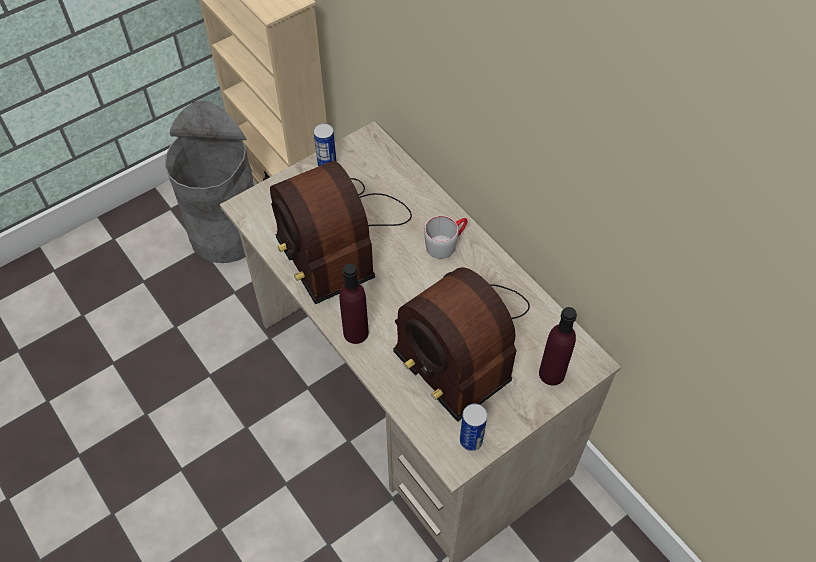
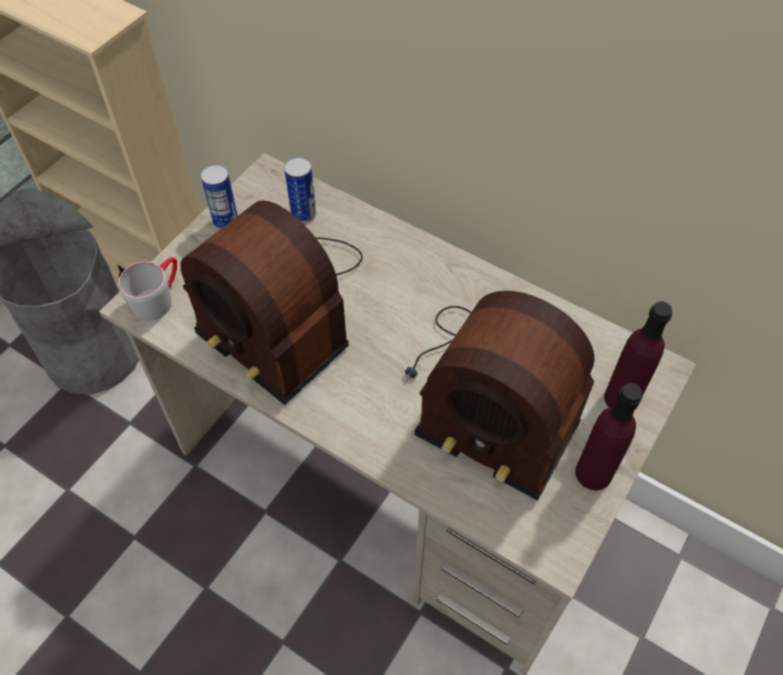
camera: 20 degrees left, 0 degrees up
(356, 333) = (353, 425): purple bottle -> purple bottle (593, 473)
(446, 243) = (419, 276): grey mug -> grey mug (158, 297)
(471, 440) = (564, 519): can -> can (303, 214)

